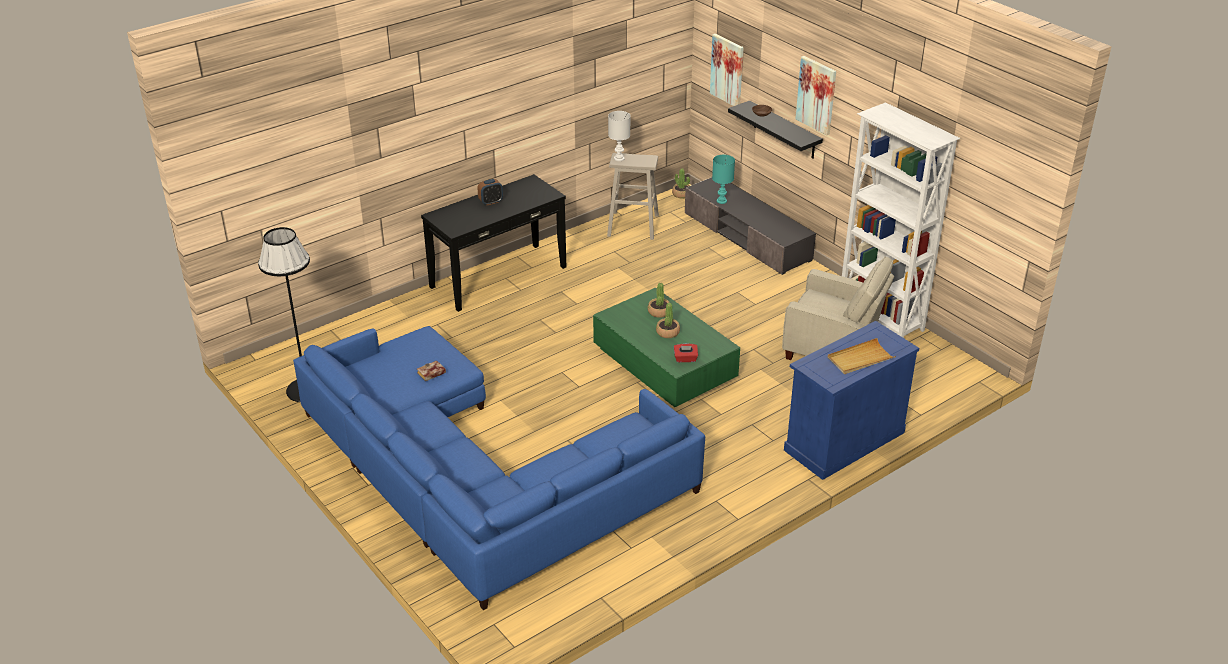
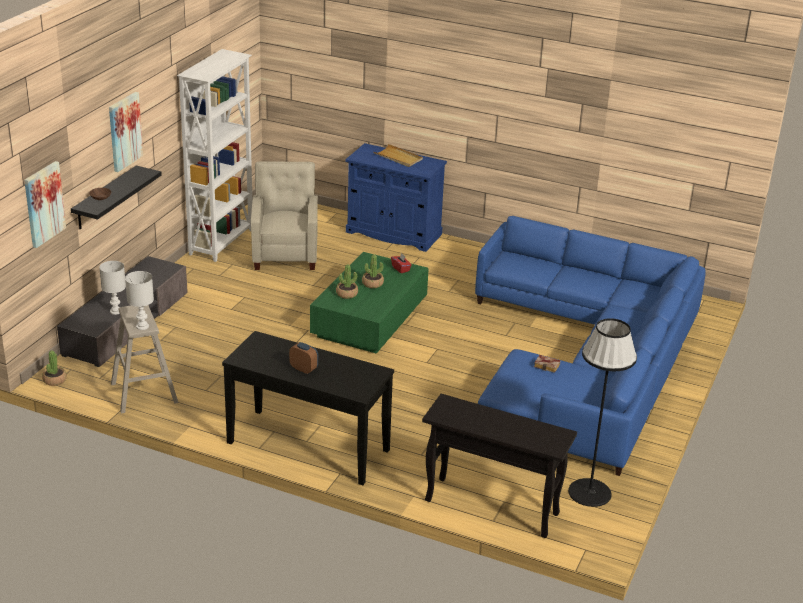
camera: 120 degrees left, 5 degrees down
(345, 334) = (490, 507): none -> black console table
(721, 201) = (115, 311): turquoise table lamp -> white table lamp

